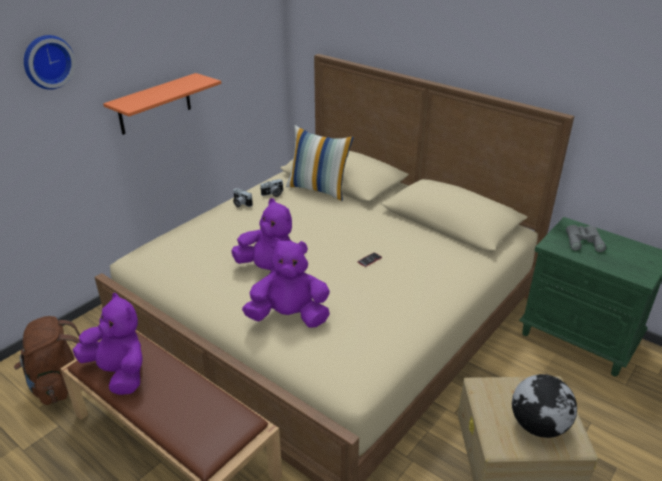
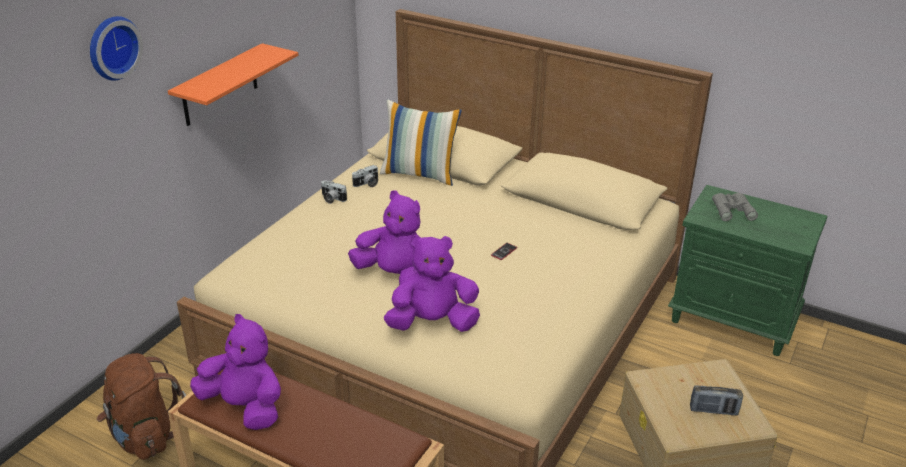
camera: 10 degrees left, 0 degrees up
(538, 425) = (713, 410): globe -> radio

